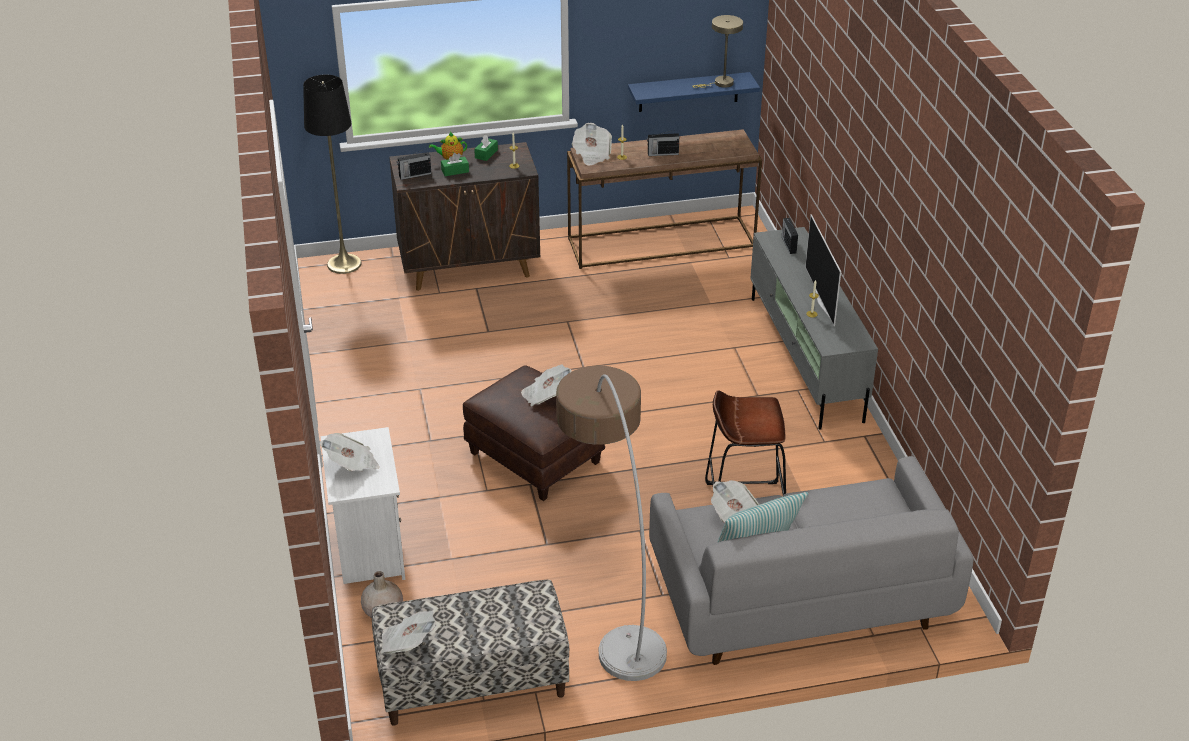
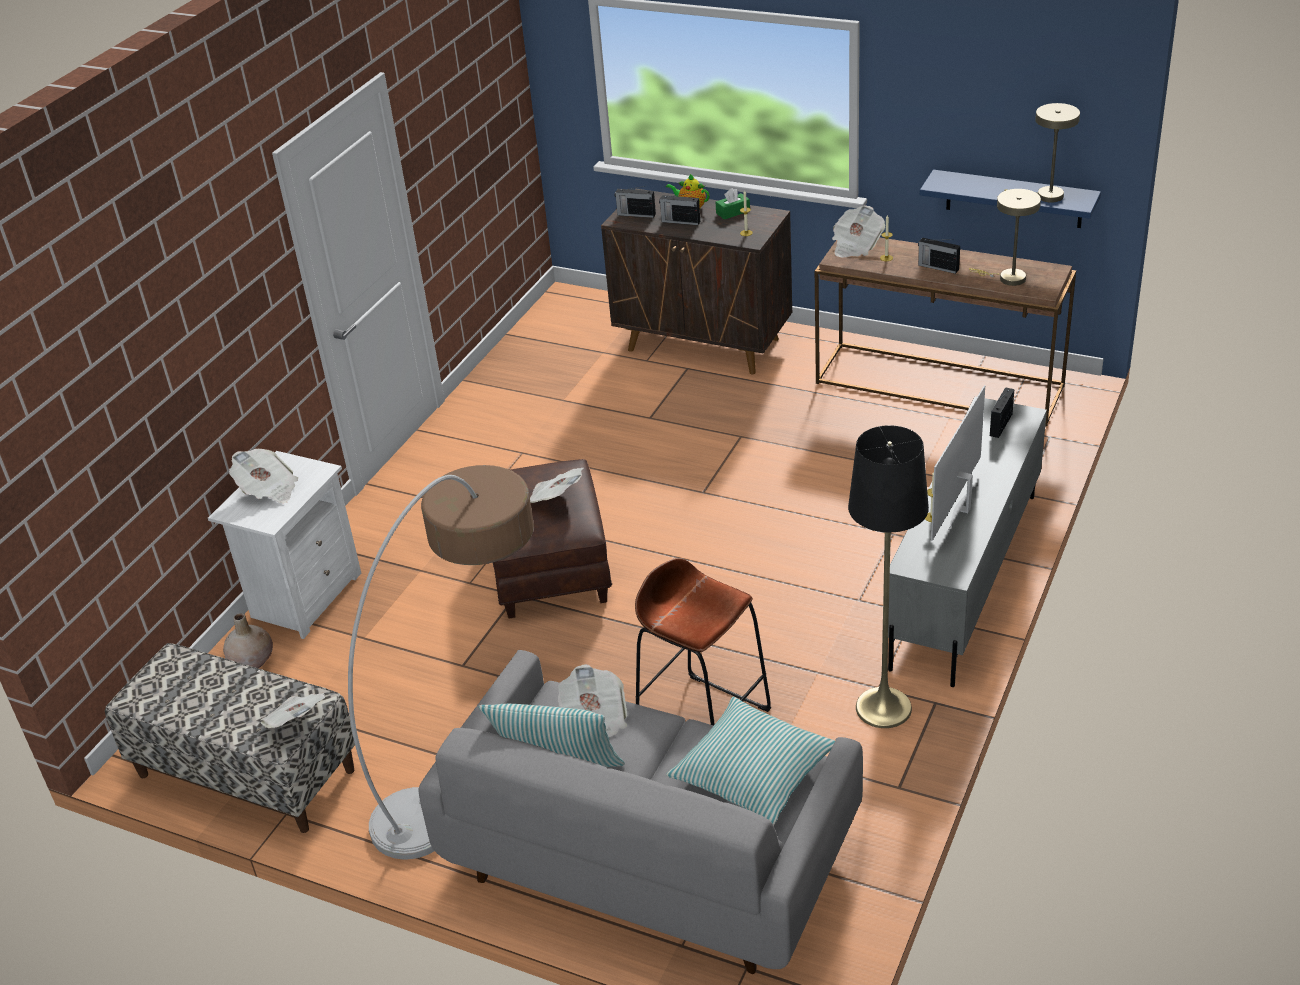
camera: 40 degrees right, 0 degrees up
(344, 264) = (590, 301): black floor lamp -> black floor lamp (883, 707)
(407, 643) = (152, 693): newspaper -> newspaper (296, 722)
(455, 171) = (680, 221): green tissue box -> radio
(714, 148) = (1007, 278): none -> beige table lamp
(862, 503) = (753, 772): none -> pillow

